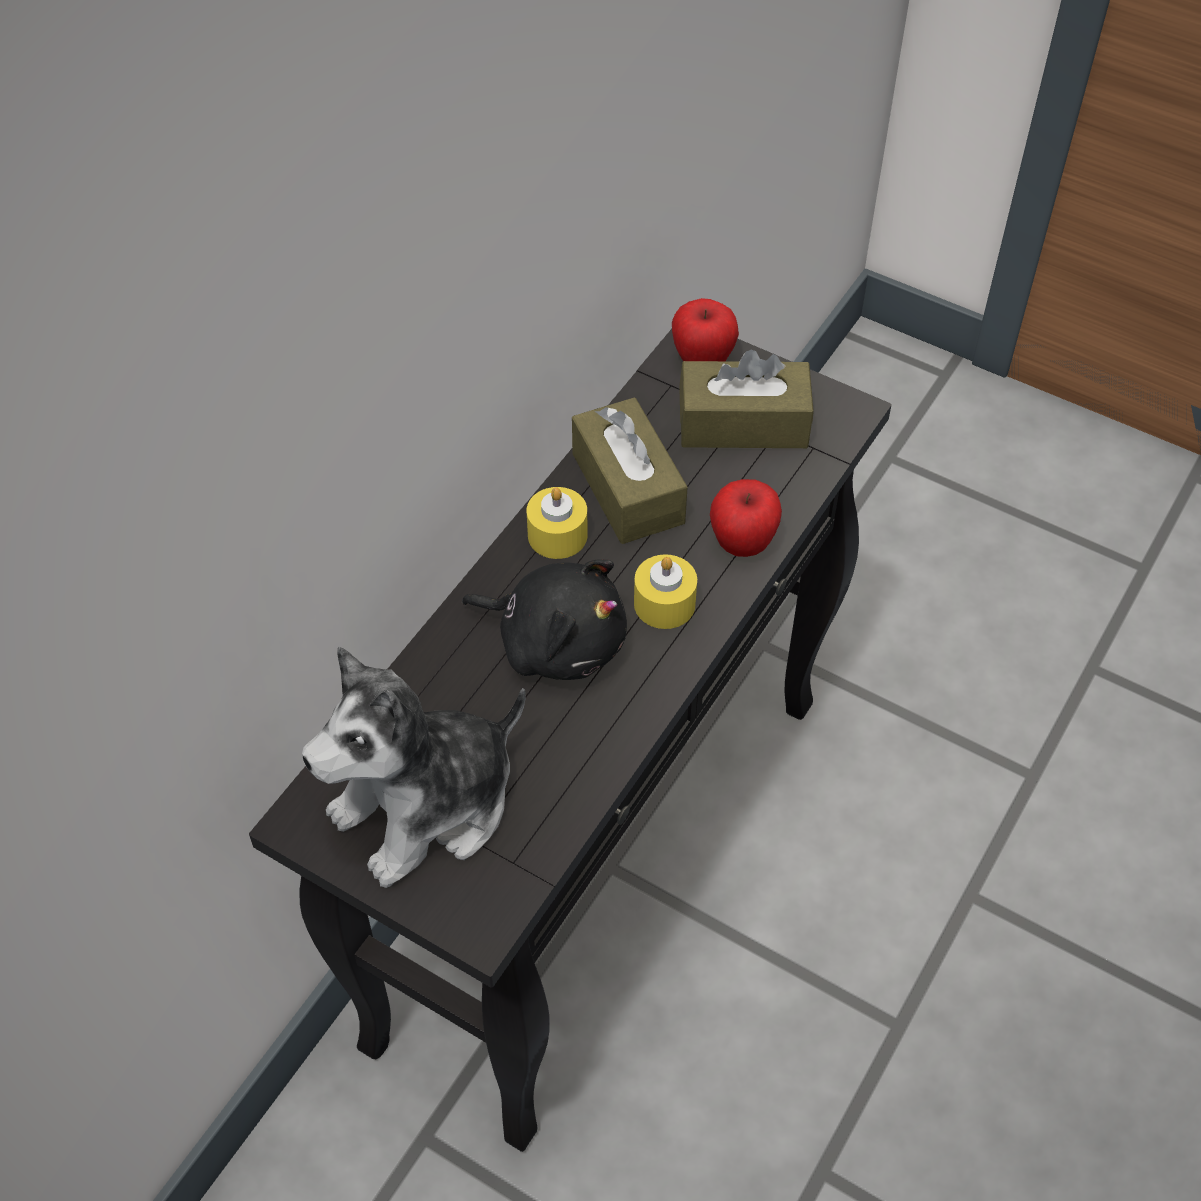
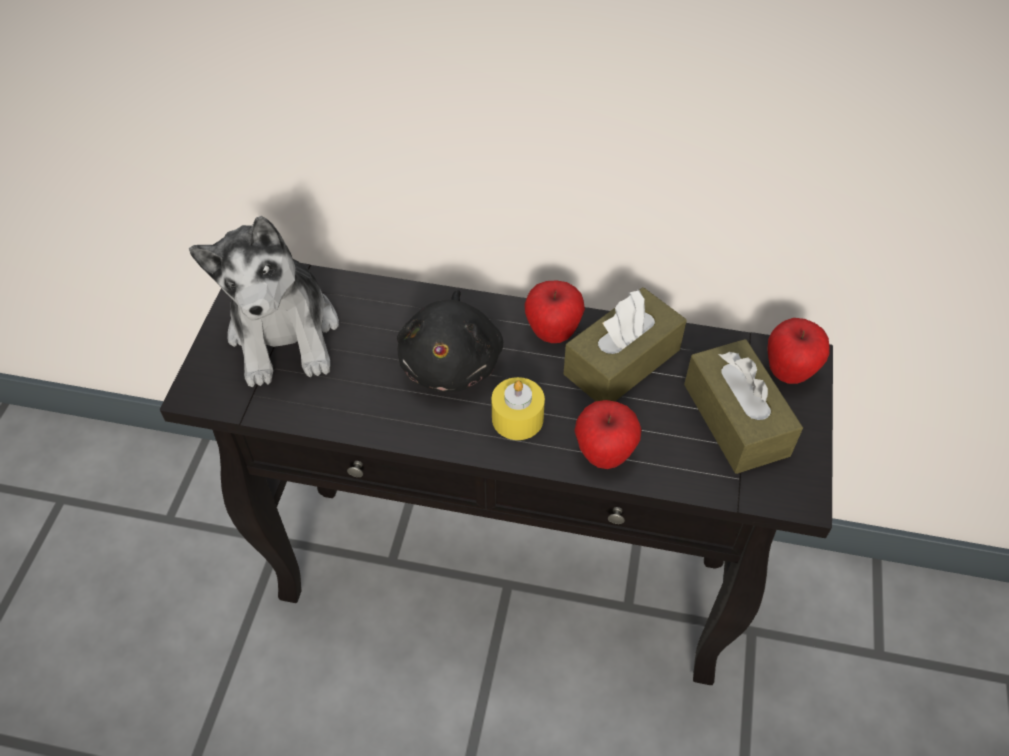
camera: 70 degrees right, 0 degrees up
(427, 806) = (285, 333): plush toy -> plush toy turned 135 degrees counterclockwise
(557, 535) = (552, 332): yellow candle -> apple

